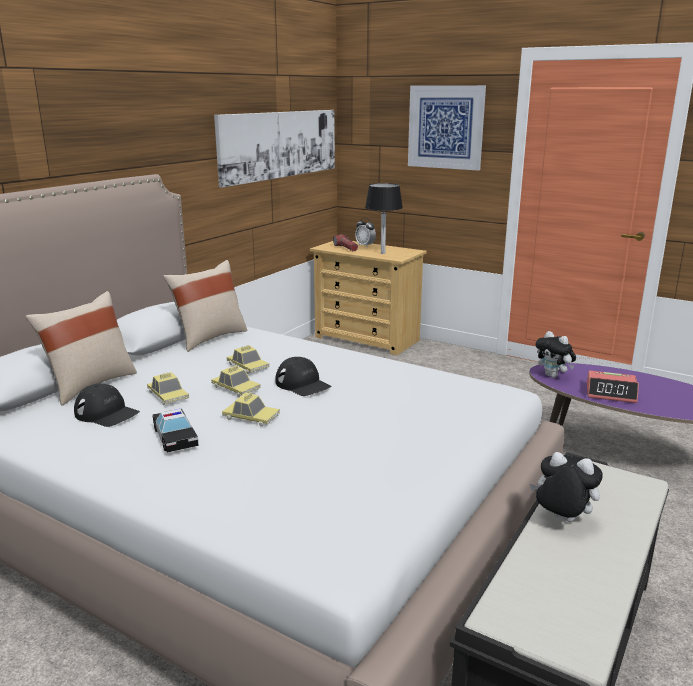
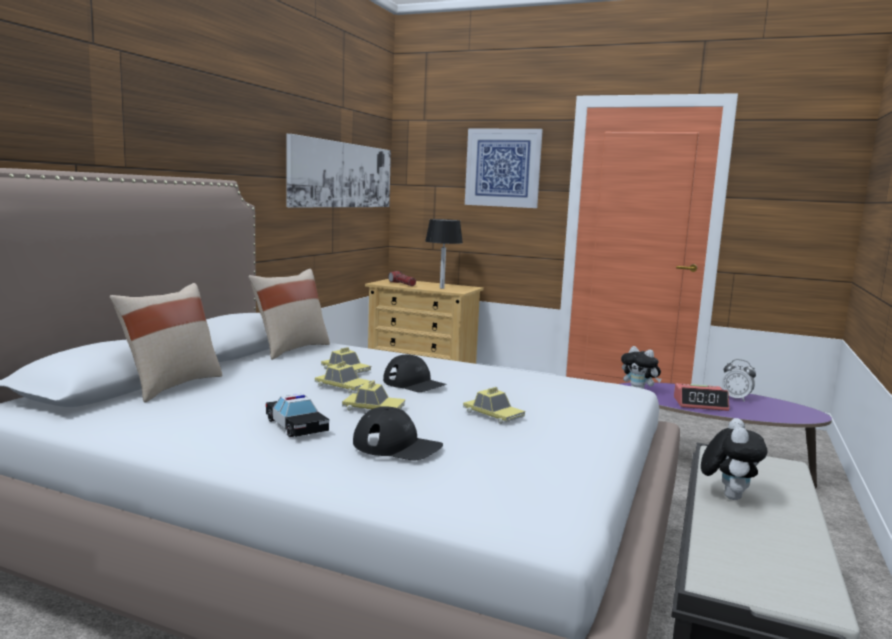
camera: 10 degrees left, 10 degrees down
(107, 413) = (203, 408): black cap -> black cap (397, 446)
(168, 395) = (268, 393): toy car -> toy car (493, 415)
(365, 245) = (420, 283): alarm clock -> alarm clock (736, 398)
(561, 520) = (727, 495): plush toy -> plush toy turned 90 degrees clockwise

